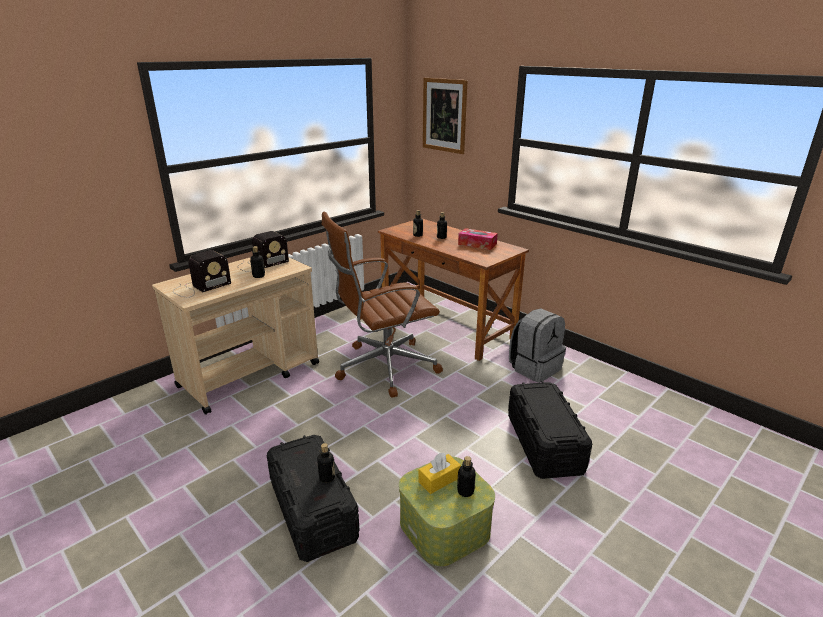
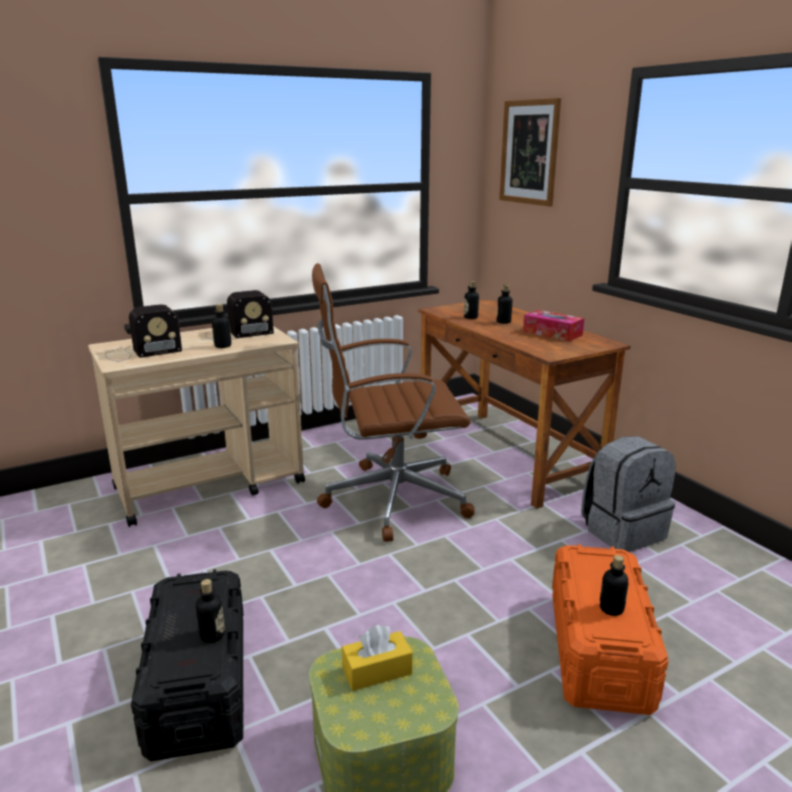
camera: 15 degrees right, 5 degrees down
(465, 491) = (410, 698): bottle -> bottle (611, 609)
(544, 443) = (599, 649): black storage box -> orange storage box

